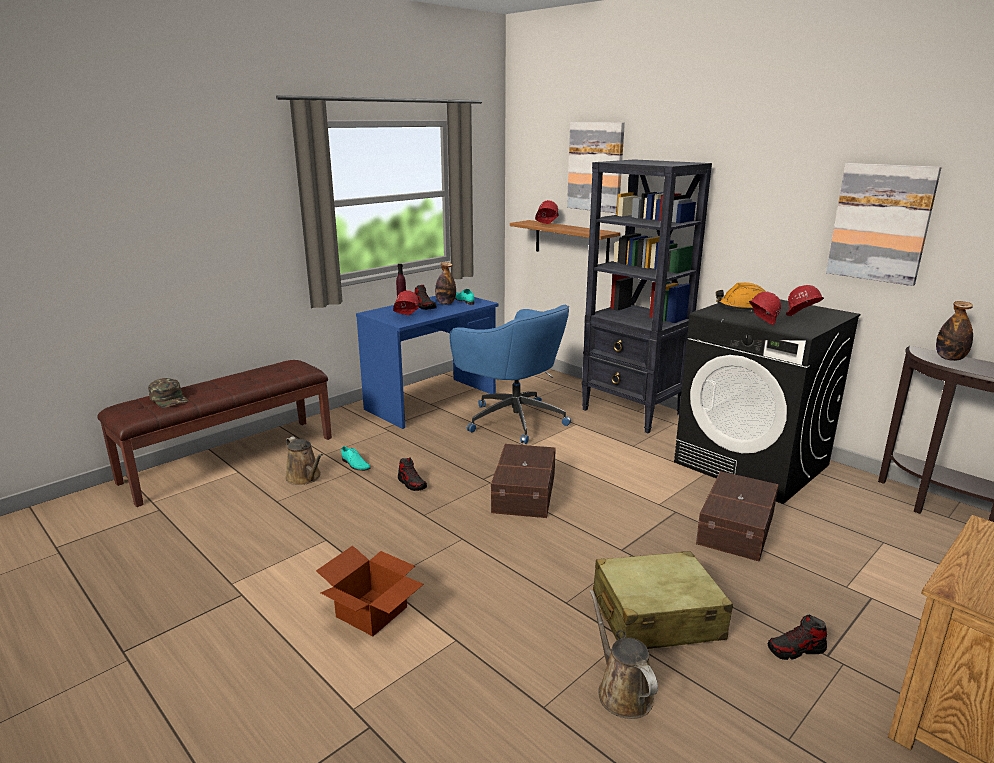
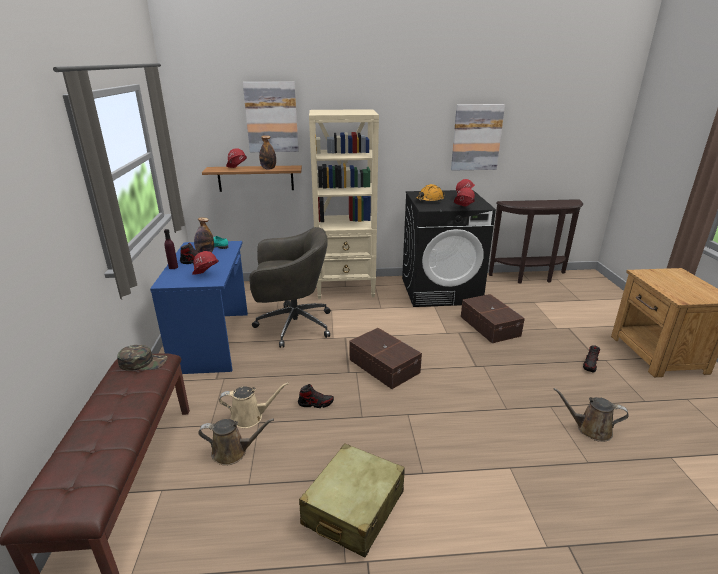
camera: 50 degrees left, 5 degrees up
(169, 399) = (83, 462): green cap -> green cap (143, 362)
(355, 464) = (250, 417): turquoise shoe -> beige watering can
(372, 613) = (454, 493): cardboard box -> none
(513, 420) = (292, 325): blue office chair -> grey office chair
(632, 412) = (346, 288): black bookcase -> beige bookcase
(656, 617) = (541, 387): beige suitcase -> beige suitcase (353, 508)
(949, 358) = (521, 203): bottle -> bottle (268, 168)

